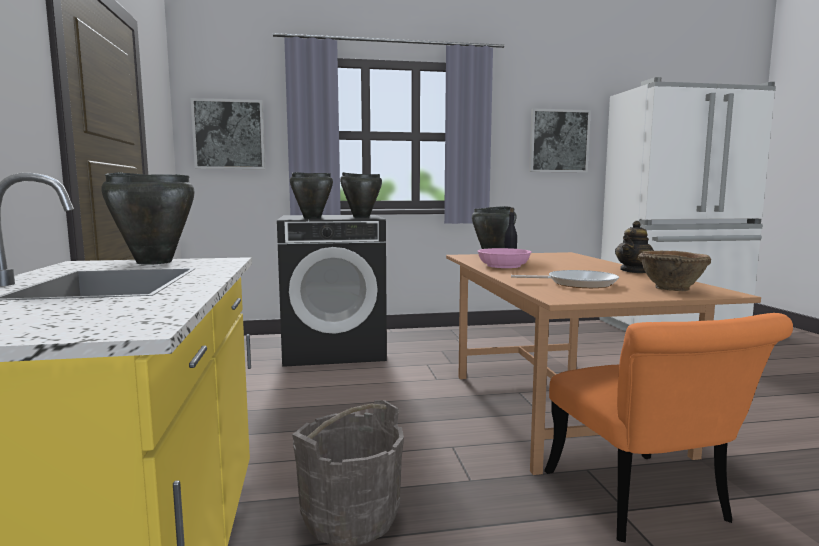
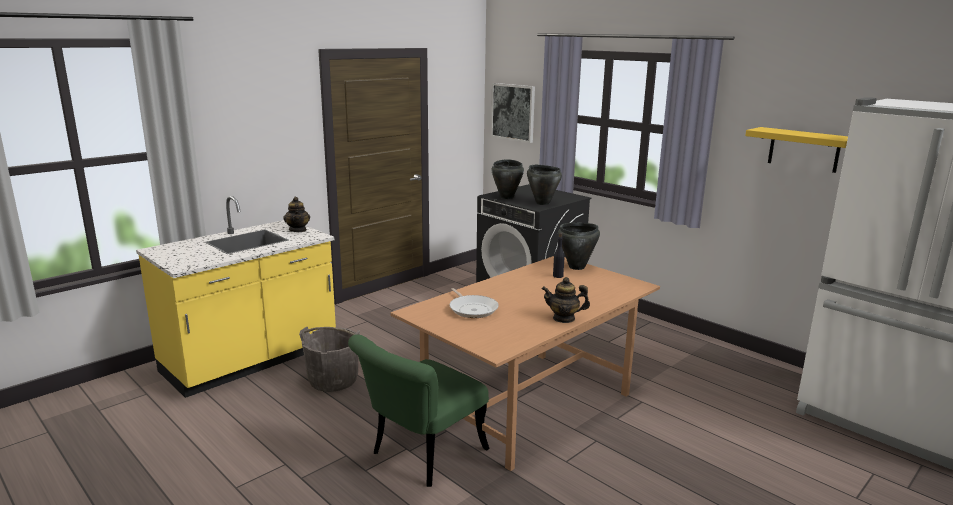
camera: 55 degrees right, 10 degrees up
(154, 262) = (298, 230): black cooking pot -> teapot
(503, 265) = (524, 279): pink bowl -> none
(558, 141) = (803, 149): picture -> yellow shelf
(646, 505) = (421, 456): orange chair -> green chair
(671, 288) = (491, 335): brown bowl -> none

